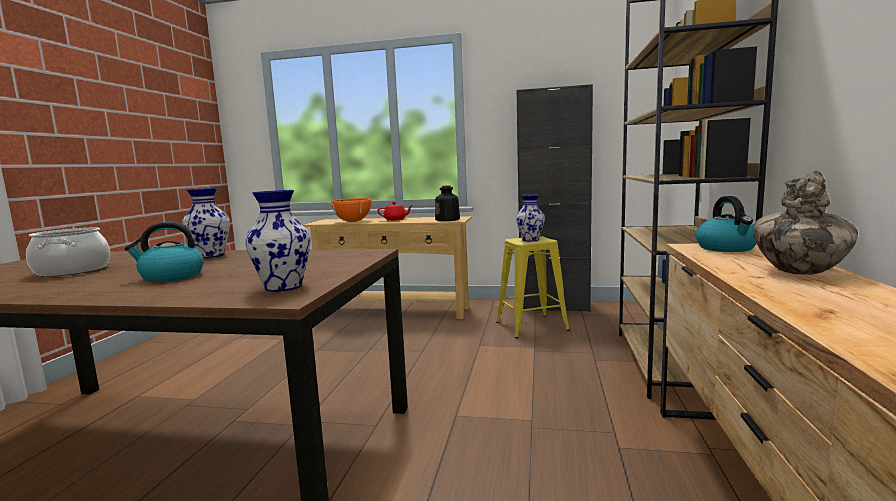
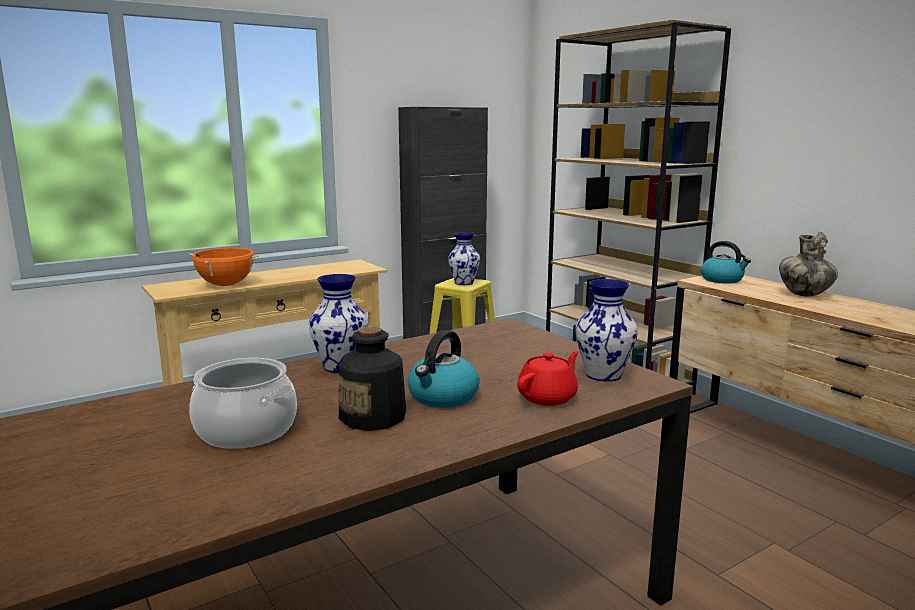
camera: 45 degrees left, 5 degrees up
(395, 220) = (280, 275): red teapot -> red teapot (548, 397)
(448, 219) = (355, 268): bottle -> bottle (373, 417)

